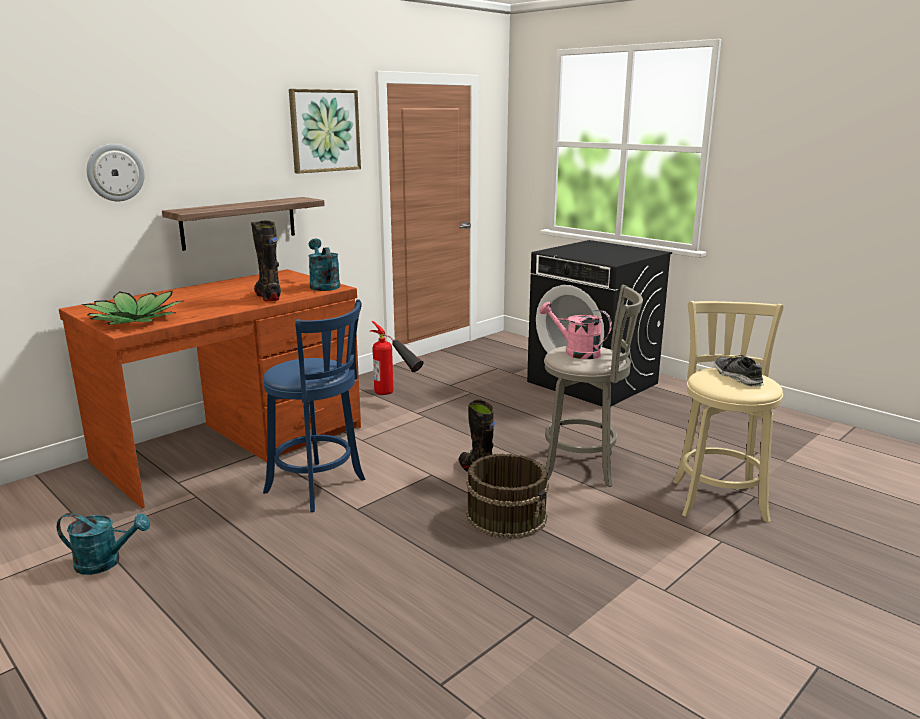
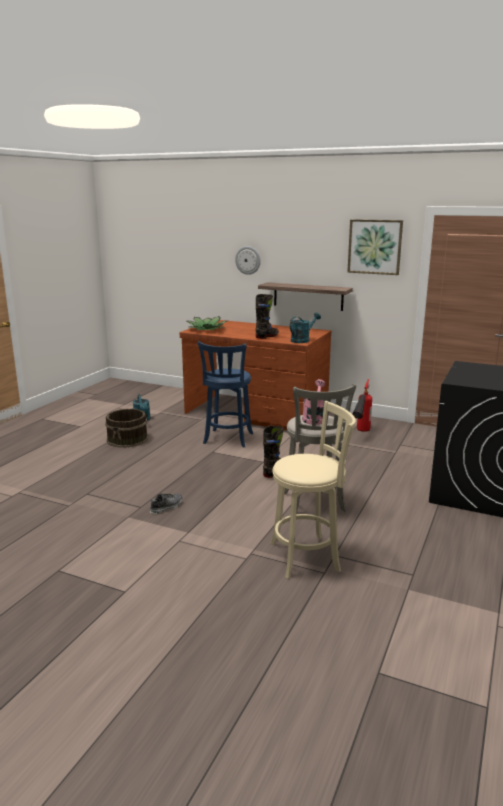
camera: 70 degrees right, 0 degrees up
(507, 516) = (231, 488): brown bucket -> brown bucket (128, 439)
(737, 377) = (309, 464): shoe -> shoe (166, 507)

